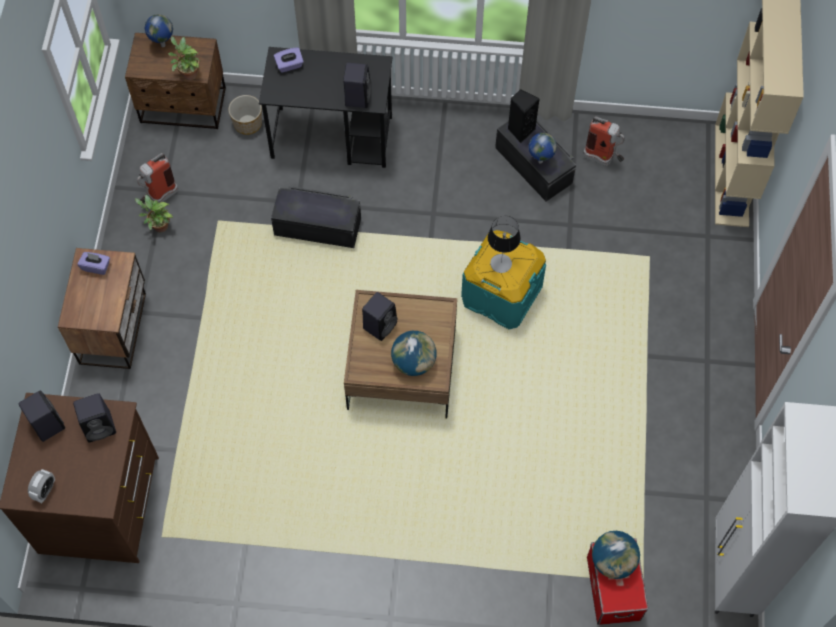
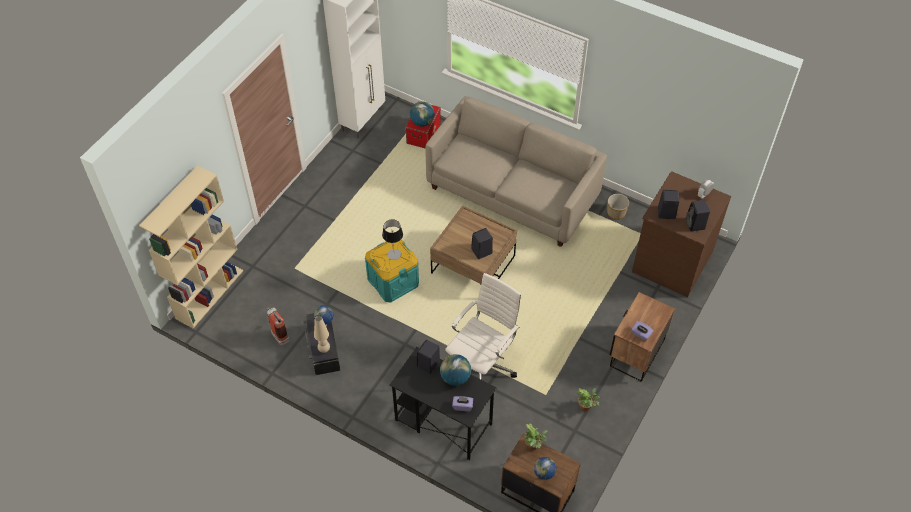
camera: 155 degrees left, 10 degrees down
(159, 198) = (579, 427): fire extinguisher -> none
(247, 124) = (497, 457): planter -> planter (616, 212)
(318, 226) = (482, 365): black storage box -> white office chair
(402, 527) = (513, 193): none -> beige sofa
(414, 362) = (472, 226): globe -> globe (455, 377)
(520, 130) = (324, 350): black speaker -> beige table lamp

